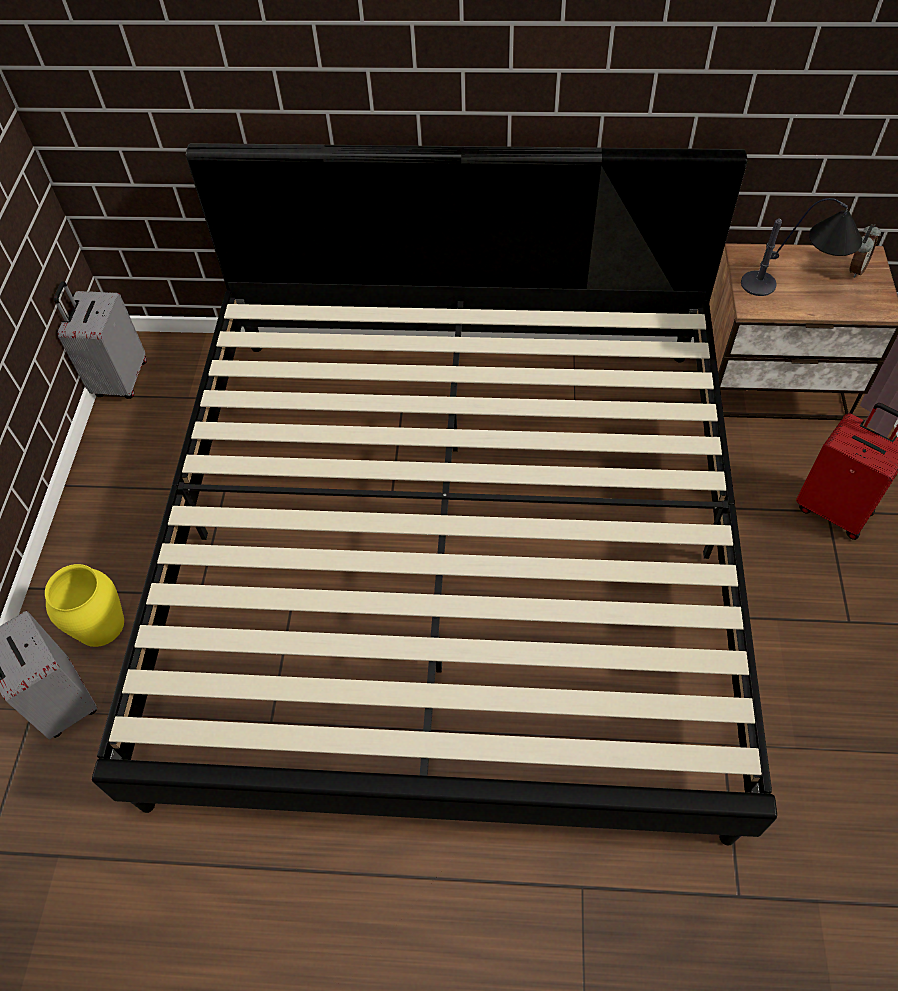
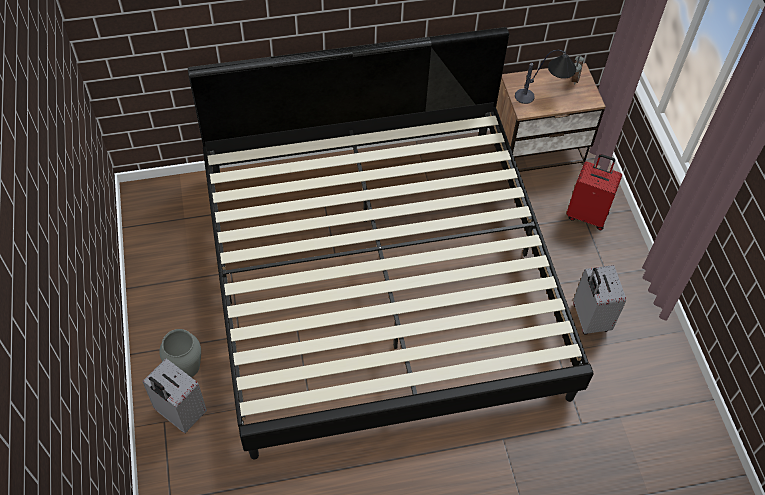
camera: 20 degrees left, 0 degrees up
(99, 625) = (184, 366): yellow vase -> grey vase
(120, 380) = (133, 215): grey suitcase -> grey suitcase (589, 318)

